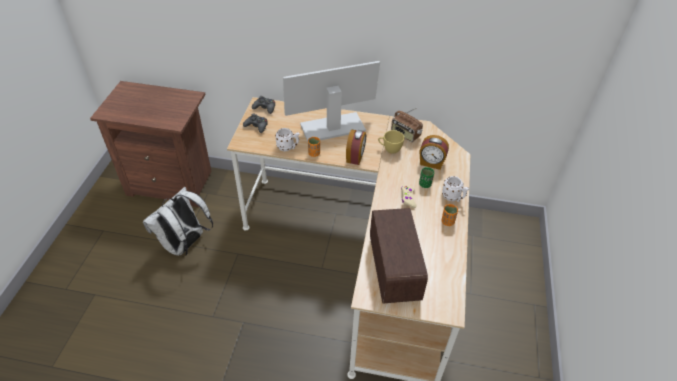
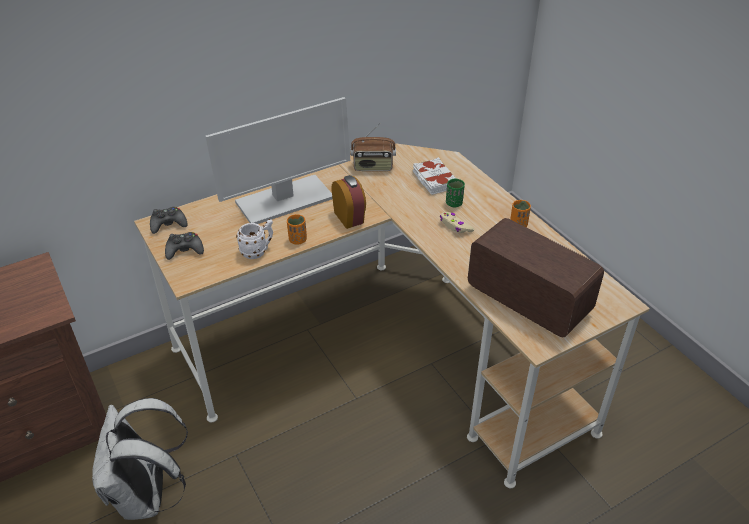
camera: 40 degrees left, 5 degrees down
(333, 127) = (284, 201): monitor -> monitor turned 150 degrees counterclockwise
(389, 149) = (375, 190): yellow cup -> none
(431, 163) = (434, 180): alarm clock -> white book
(453, 198) = (495, 200): white mug -> none

